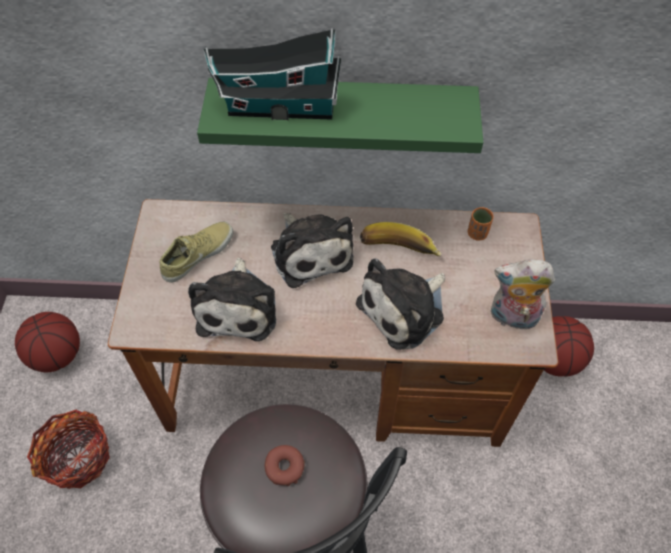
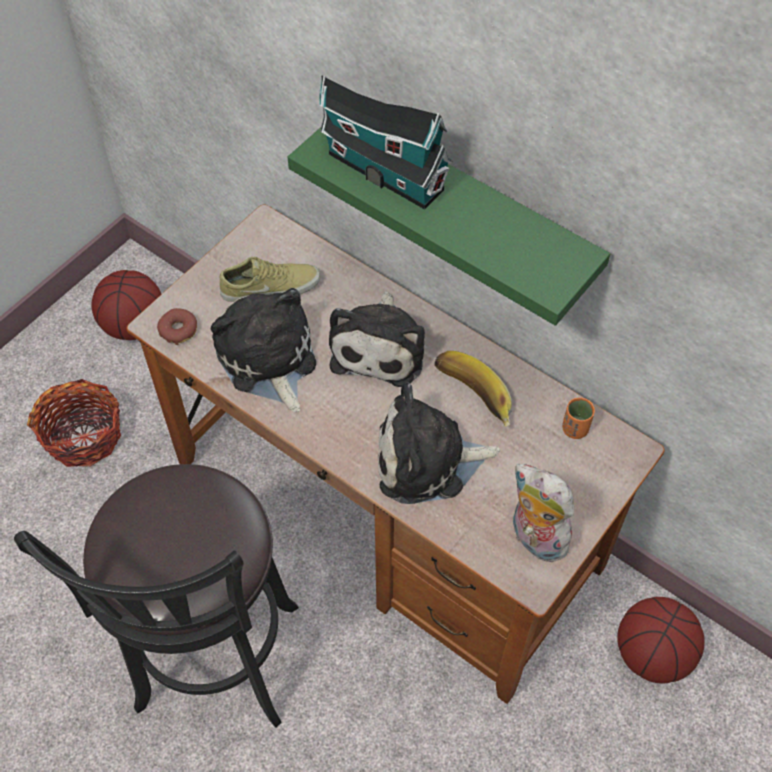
camera: 35 degrees right, 0 degrees up
(238, 307) = (268, 360): plush toy -> plush toy turned 120 degrees clockwise
(284, 467) = (182, 531): donut -> donut (178, 330)

